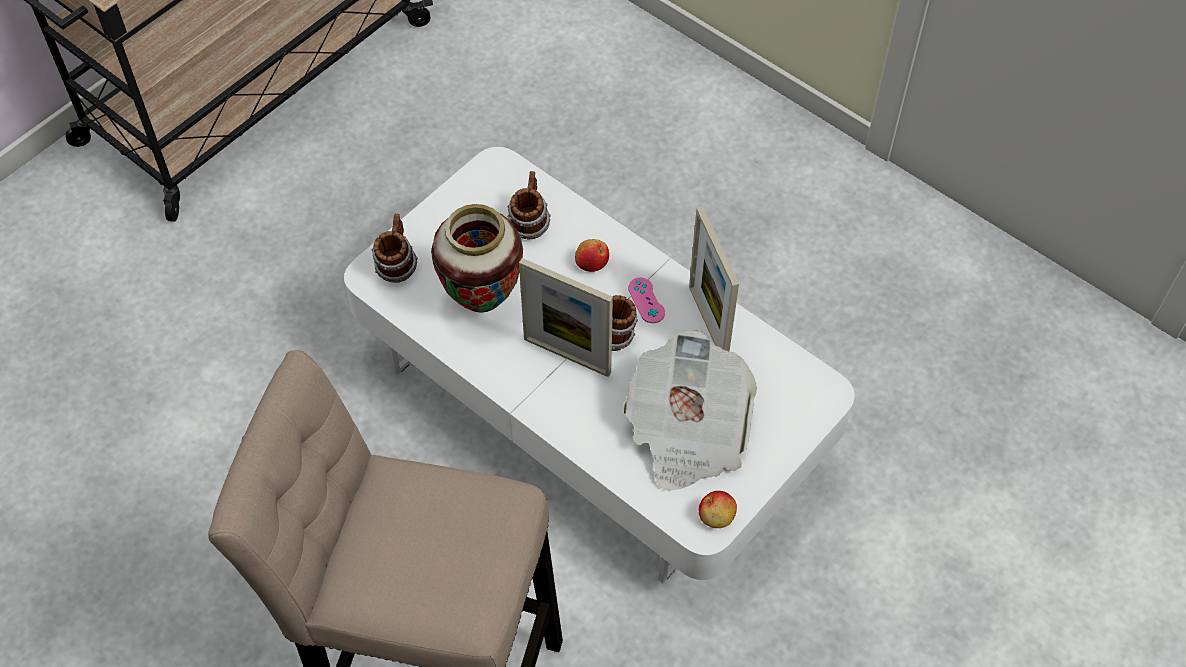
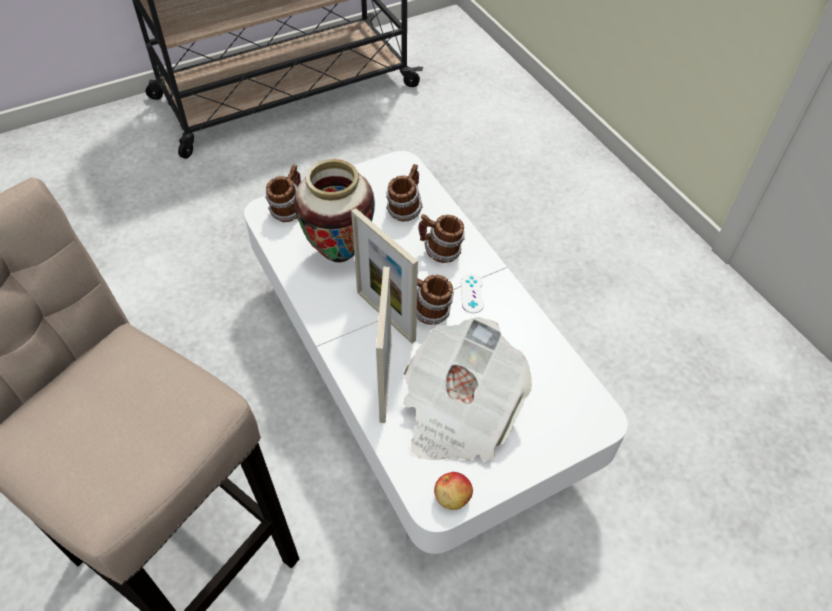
camera: 20 degrees right, 5 degrees down
(591, 263) = (440, 252): apple -> mug
(646, 300) = (472, 293): pink game controller -> white game controller
(708, 323) = (517, 327): picture frame -> picture frame (385, 383)

